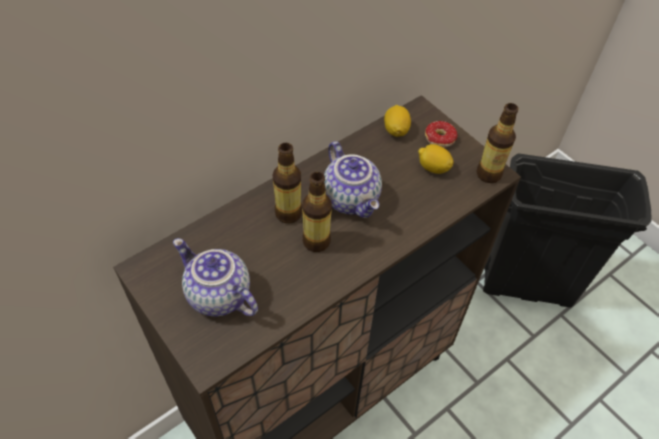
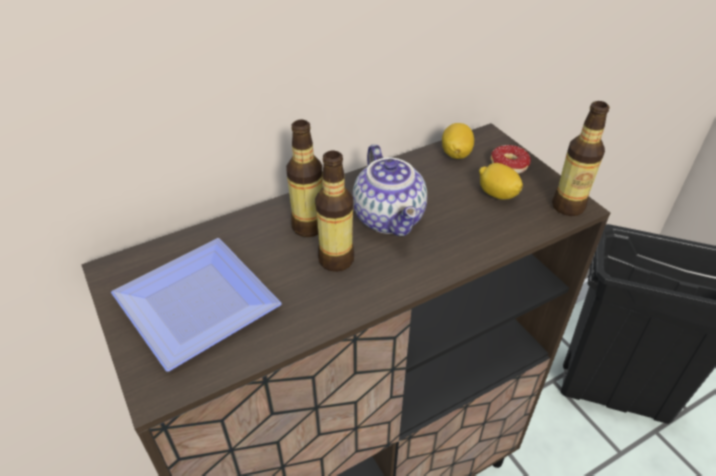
camera: 10 degrees right, 10 degrees down
(217, 296) = (195, 309): teapot -> plate

